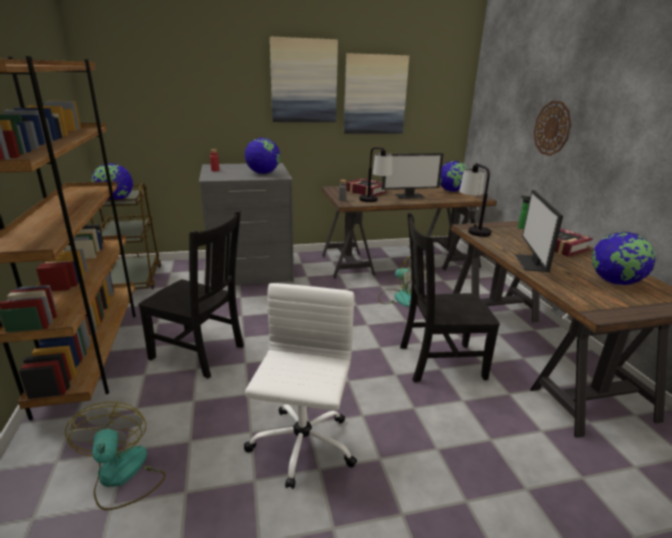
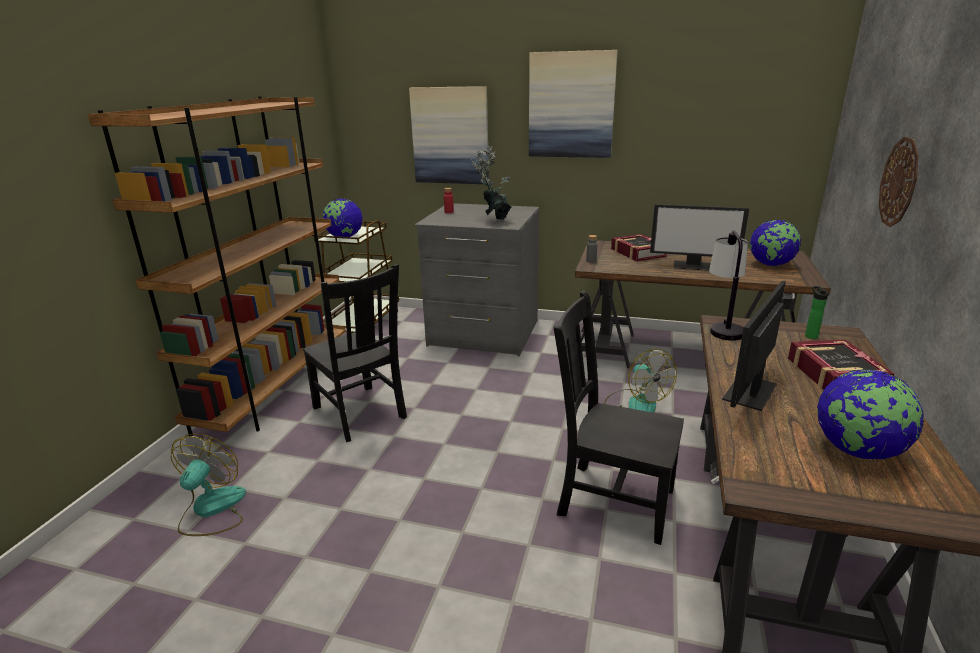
camera: 30 degrees right, 0 degrees up
(263, 173) = (495, 219): globe -> potted plant
(301, 447) = (372, 542): white office chair -> none
(374, 202) = (630, 268): table lamp -> none
(375, 95) = (670, 121): picture -> picture (450, 136)

